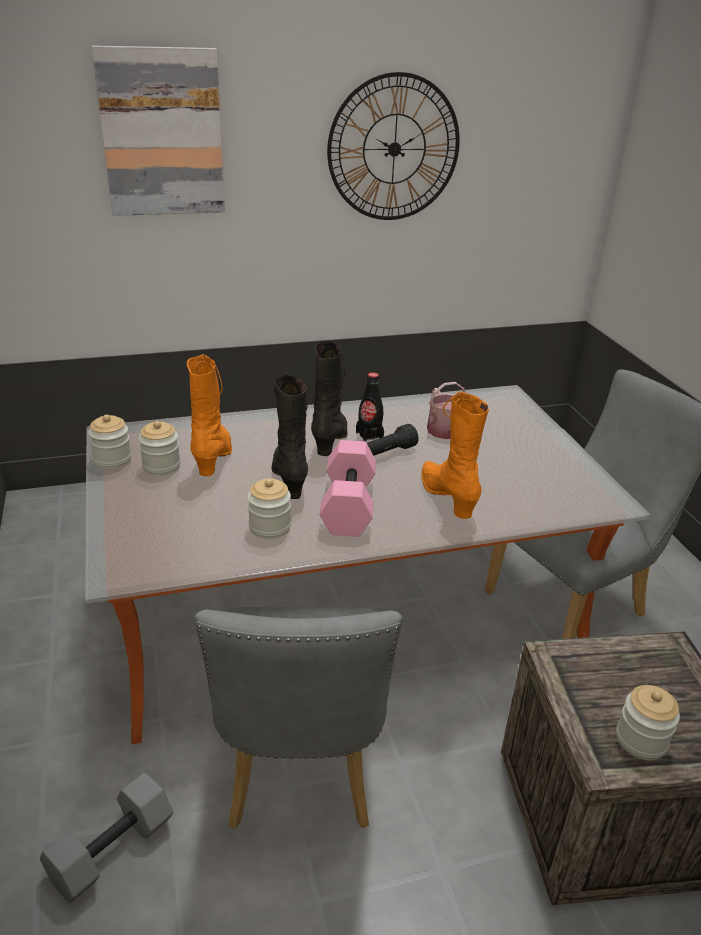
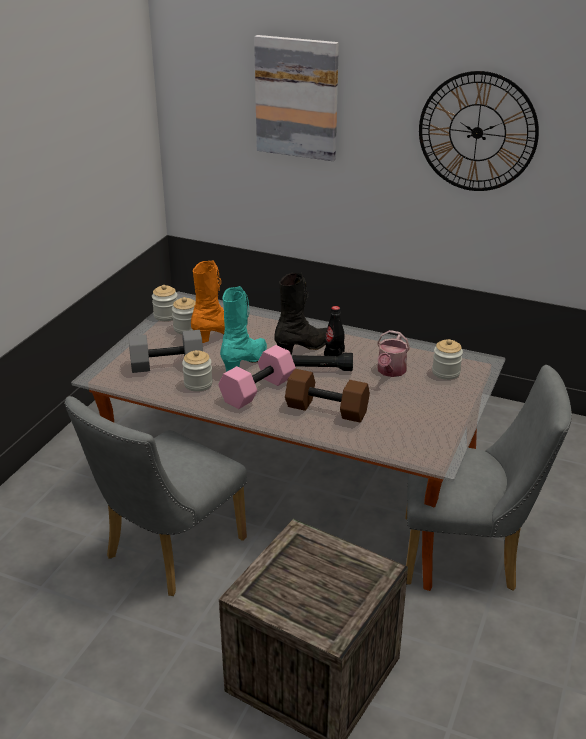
camera: 40 degrees right, 0 degrees up
(111, 848) = (49, 534): grey dumbbell -> grey dumbbell (168, 364)
(289, 479) = (246, 362): black boot -> turquoise boot
(447, 497) = (325, 410): orange boot -> brown dumbbell
(641, 740) = (283, 597): jar -> jar (446, 372)

